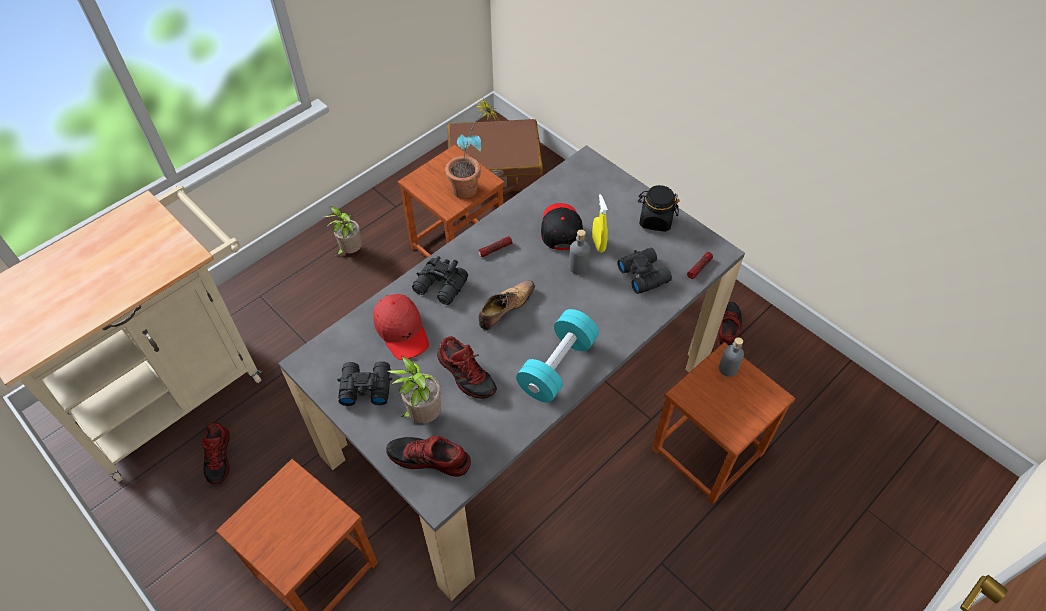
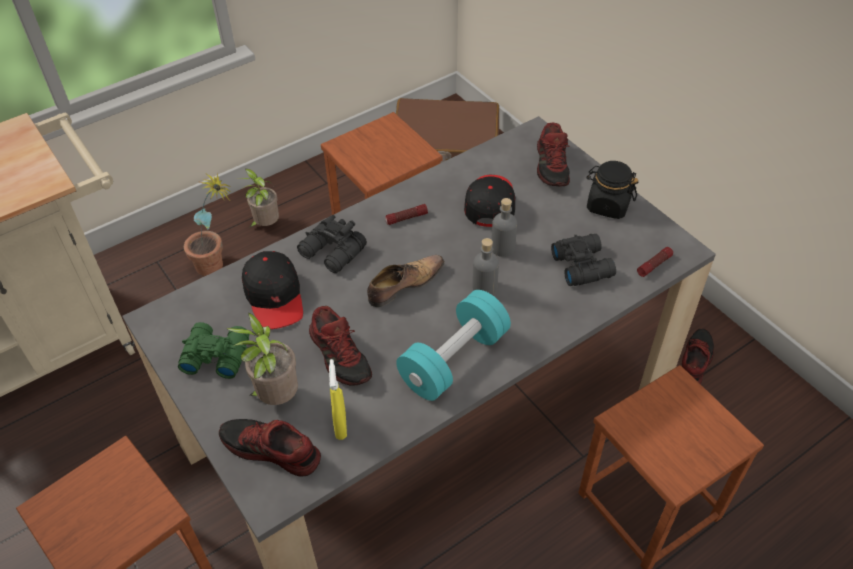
camera: 10 degrees right, 5 degrees down
(219, 457) = (68, 432): shoe -> shoe (553, 166)
(365, 386) = (215, 355): black binoculars -> green binoculars
(402, 331) = (275, 297): red cap -> black cap
(473, 189) = (404, 160): potted plant -> potted plant (218, 266)
(598, 244) = (532, 225): yellow spray bottle -> yellow spray bottle (340, 425)
(728, 368) = (680, 397): grey bottle -> grey bottle (484, 287)

